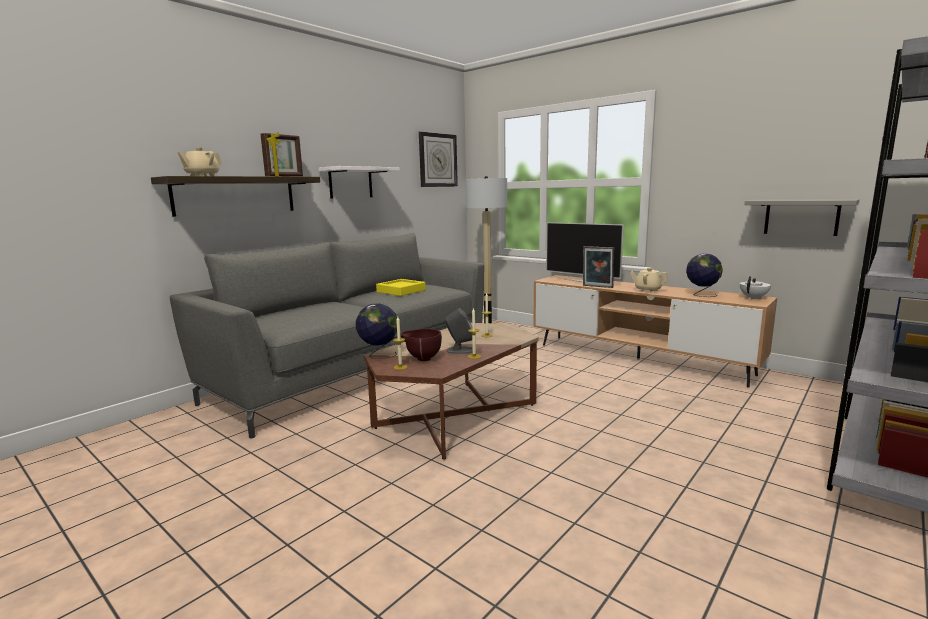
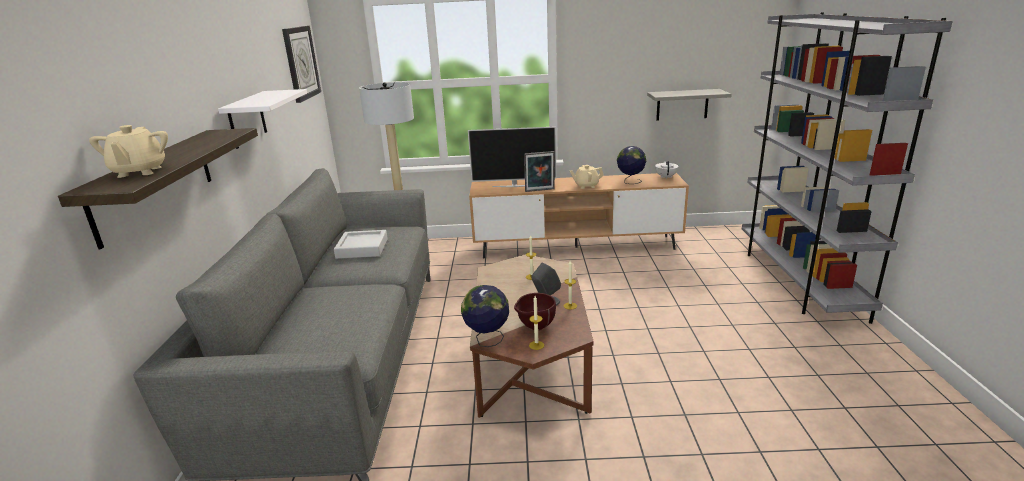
camera: 40 degrees left, 10 degrees up
(285, 176) = (211, 137): picture frame -> none
(401, 291) = (362, 248): yellow tray -> grey tray

